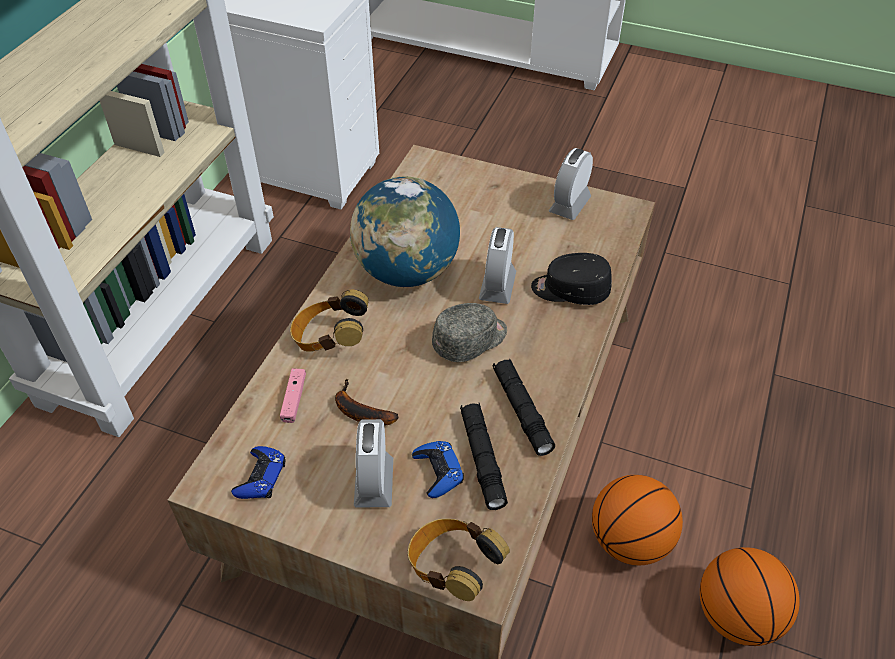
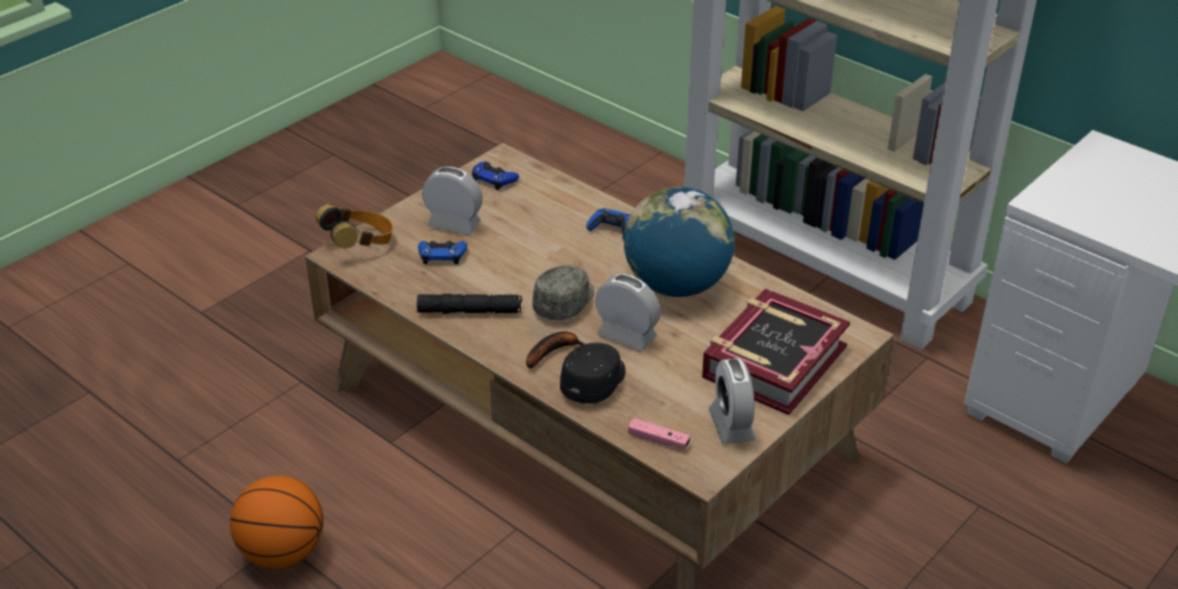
camera: 110 degrees right, 10 degrees down
(294, 399) = (557, 202): pink game controller -> pink game controller (658, 440)
(330, 339) = (612, 228): headphones -> blue game controller
(359, 411) = (525, 230): banana -> banana (554, 351)
(470, 340) = (565, 303): grey cap -> grey cap turned 135 degrees counterclockwise
(482, 197) = (773, 361): none -> book
(482, 459) = (438, 279): black flashlight -> none
(569, 204) = (731, 425): alarm clock -> alarm clock turned 150 degrees counterclockwise
(629, 541) = (398, 507): basketball -> none

